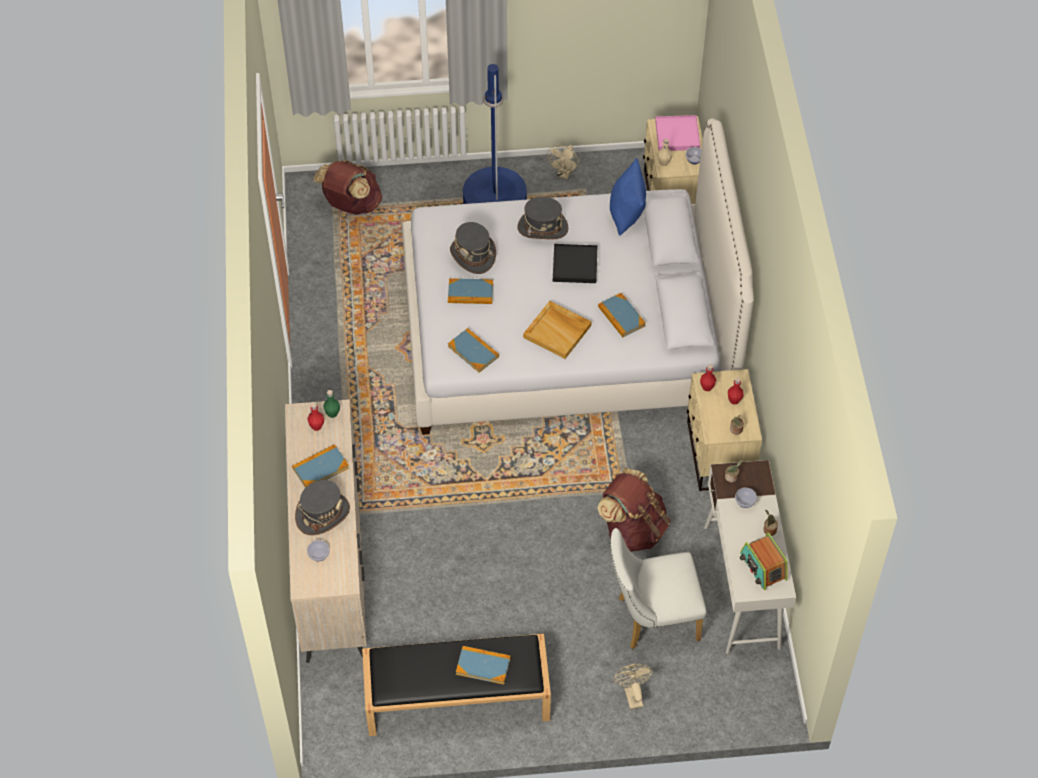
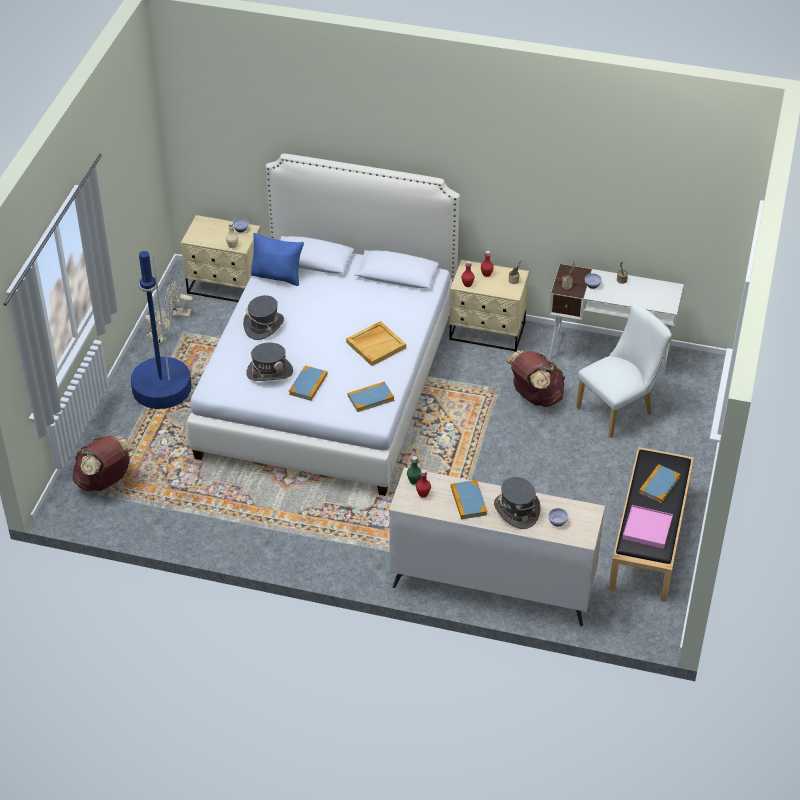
camera: 70 degrees left, 10 degrees down
(575, 265) = (314, 317): black tray -> none
(621, 316) = (380, 306): book -> none
(632, 694) = (681, 438): beige fan -> beige fan (178, 313)
(651, 618) = (619, 409): white chair -> white chair turned 135 degrees counterclockwise
(677, 135) = (208, 231): pink tray -> pink tray (647, 528)
(762, 567) = (652, 292): radio -> none

